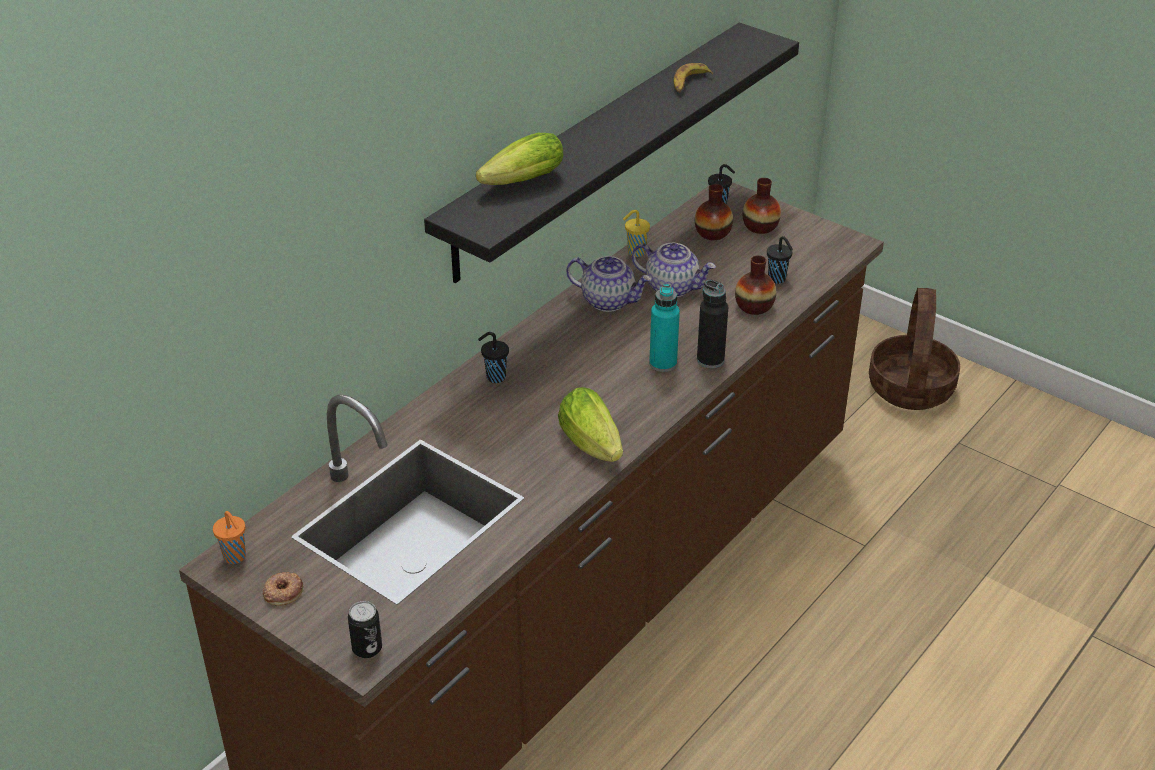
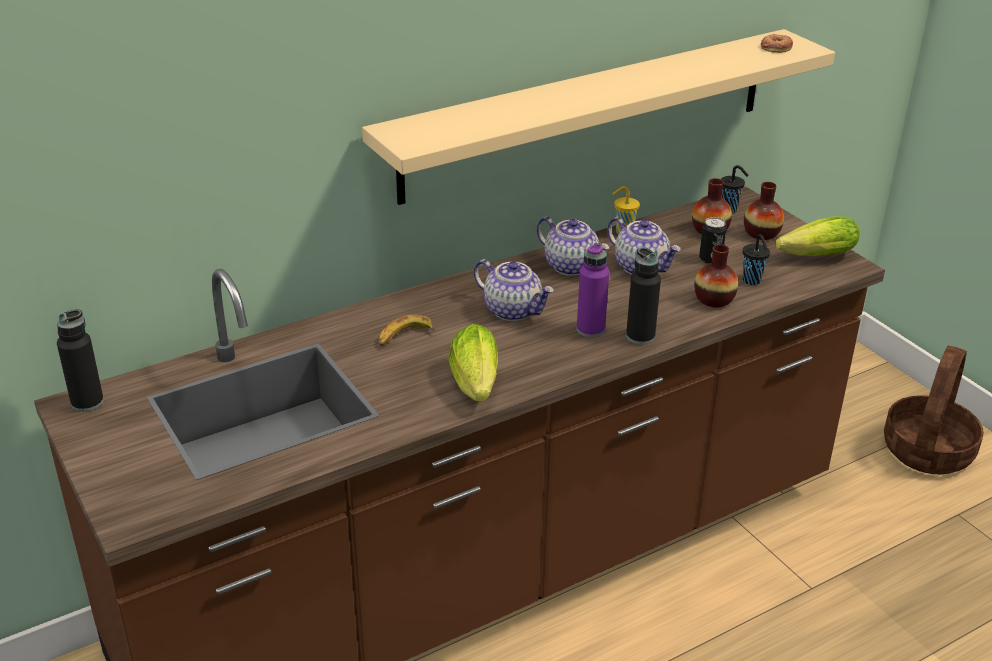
camera: 20 degrees right, 5 degrees down
(235, 557) = (87, 402): orange cup -> black bottle
(283, 591) = (105, 441): donut -> donut (775, 47)
(367, 648) = (141, 511): can -> can (710, 259)
(494, 377) = (422, 307): black cup -> none
(518, 183) = (471, 114): lettuce -> lettuce (812, 257)
(582, 360) = (513, 310): none -> teapot
(597, 148) = (589, 114): black shelf -> beige shelf
(663, 363) = (590, 329): turquoise bottle -> purple bottle
(689, 83) = (698, 66): banana -> banana (404, 336)

